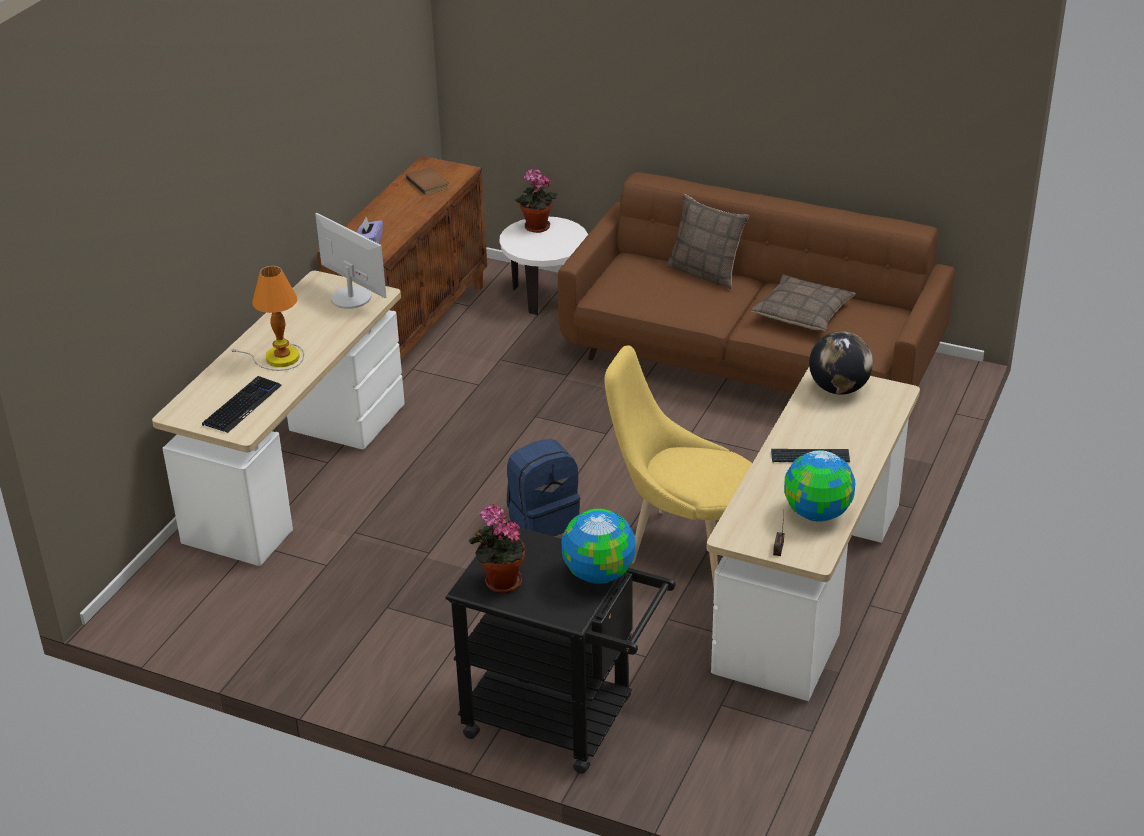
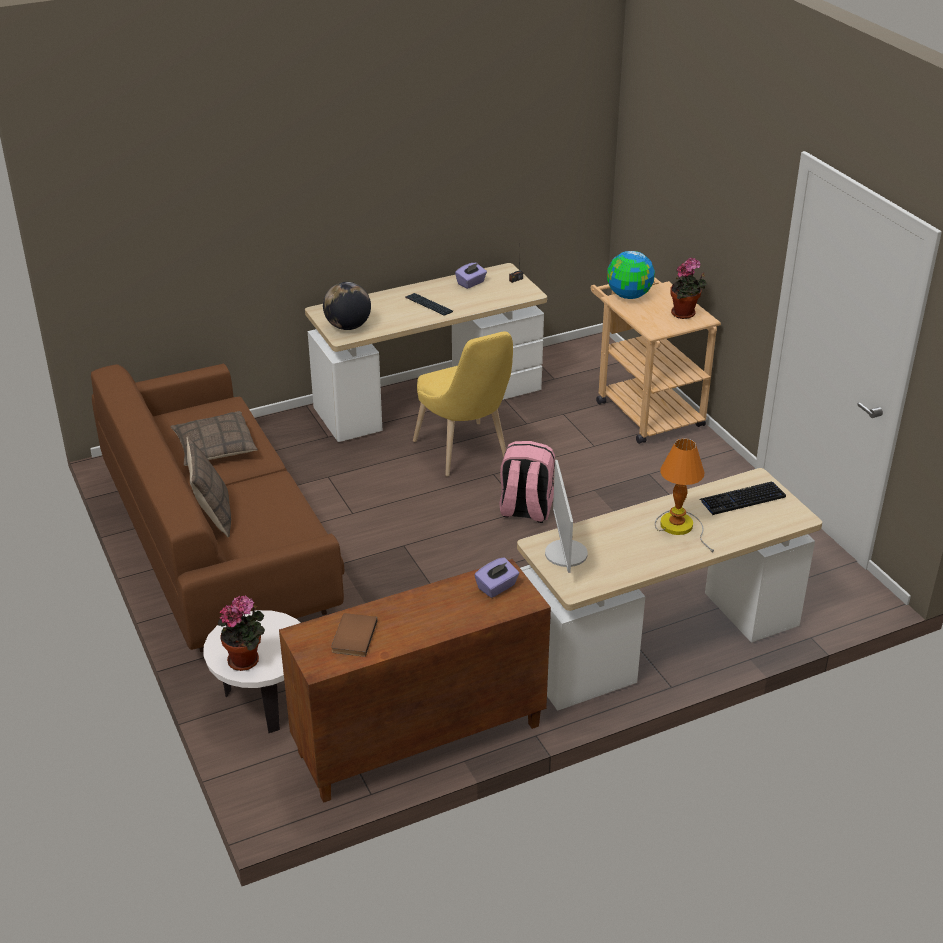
camera: 140 degrees left, 0 degrees up
(543, 520) = (525, 510): blue backpack -> pink backpack
(562, 721) = (644, 409): black cart -> beige cart
(818, 513) = (471, 283): globe -> purple tissue box

